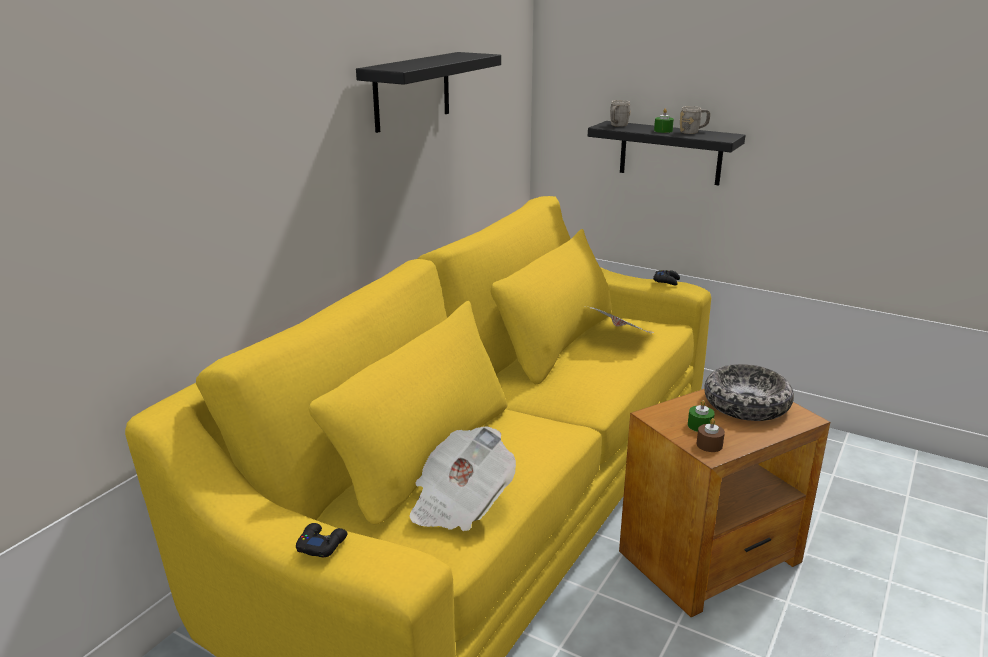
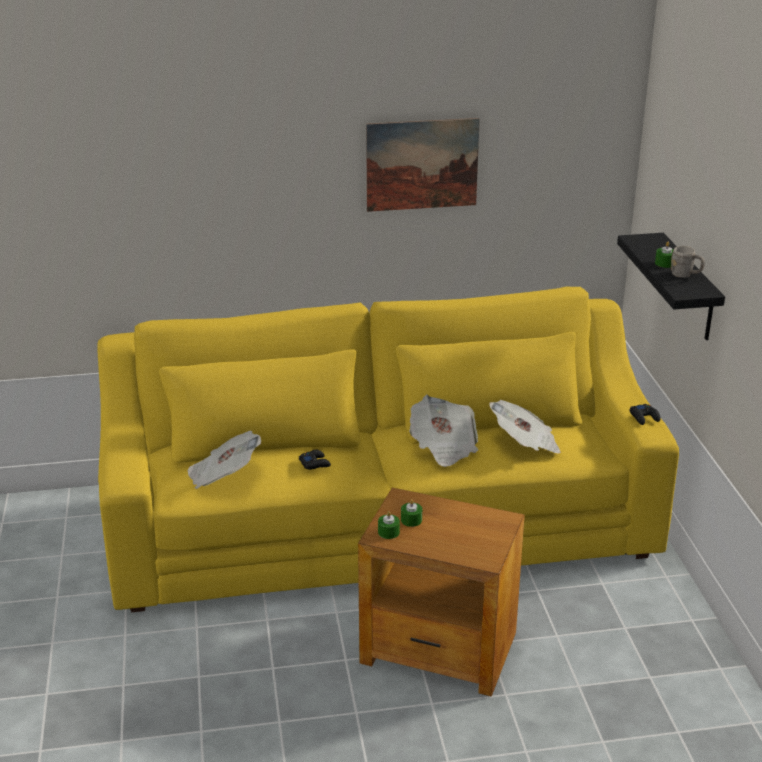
camera: 50 degrees right, 5 degrees up
(321, 544) = (118, 449): black game controller -> black game controller (315, 463)
(412, 91) = (422, 164): black shelf -> picture
(578, 368) = (443, 446): none -> newspaper
(617, 125) = (648, 242): grey mug -> none
(709, 445) = (388, 532): brown candle -> green candle
(746, 404) = (473, 529): bowl -> none

